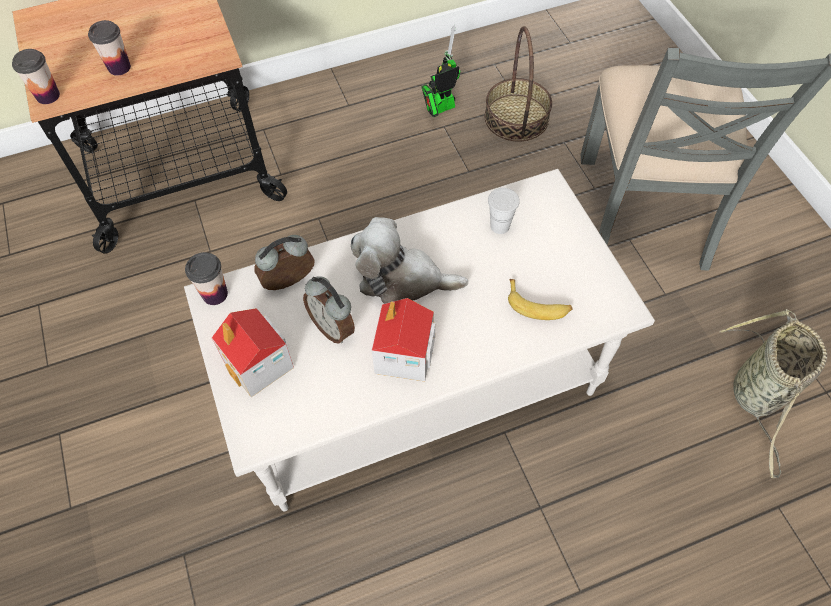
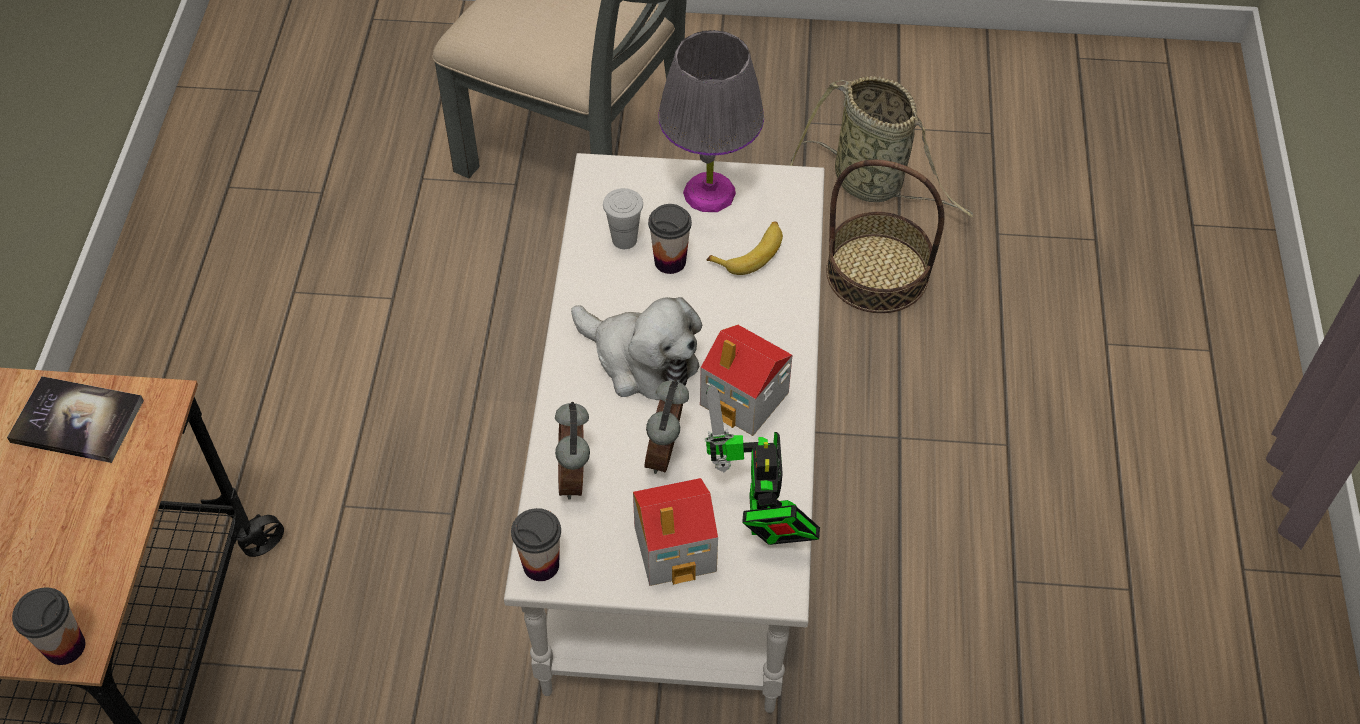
camera: 65 degrees left, 5 degrees down
(119, 67) = (79, 534): cup -> cup (670, 261)
(191, 32) = (77, 421): none -> book
(333, 327) = (667, 454): alarm clock -> alarm clock turned 120 degrees clockwise
(402, 279) = (640, 360): plush toy -> plush toy turned 90 degrees counterclockwise
(440, 108) = (258, 282): toy robot -> toy robot (762, 522)
(516, 118) = (343, 206): basket -> basket (877, 273)
(575, 257) = (709, 193): none -> grey table lamp

